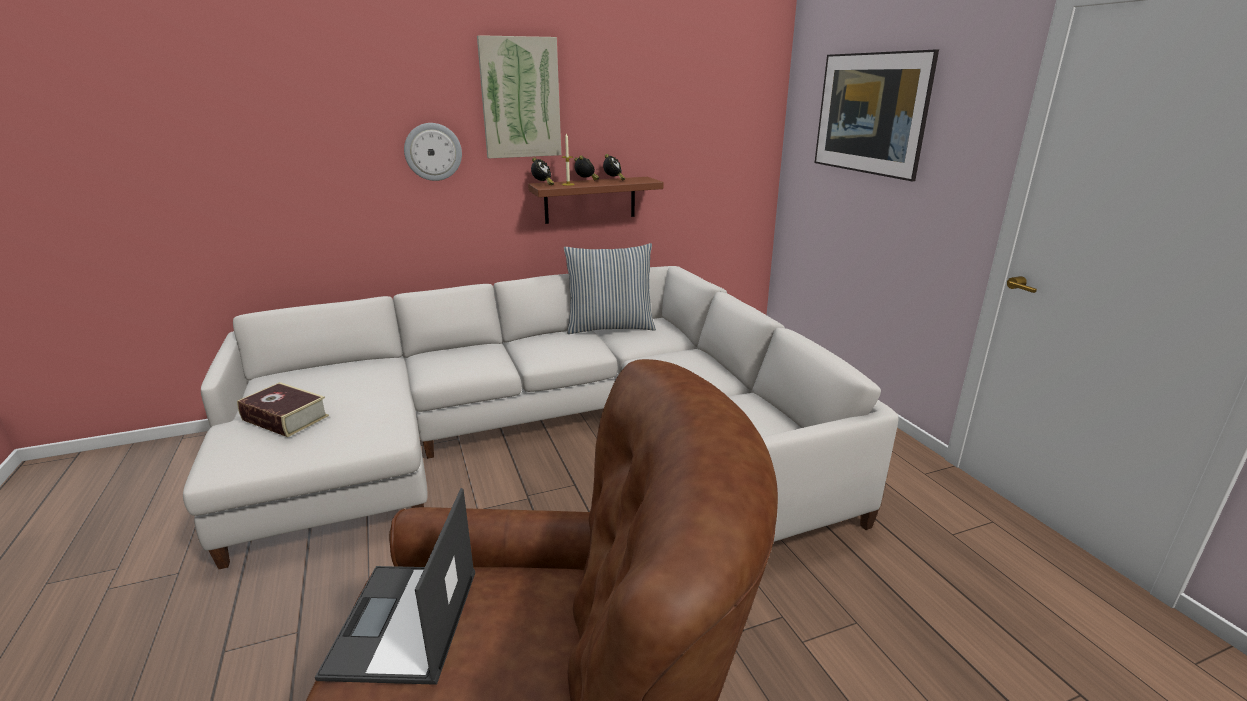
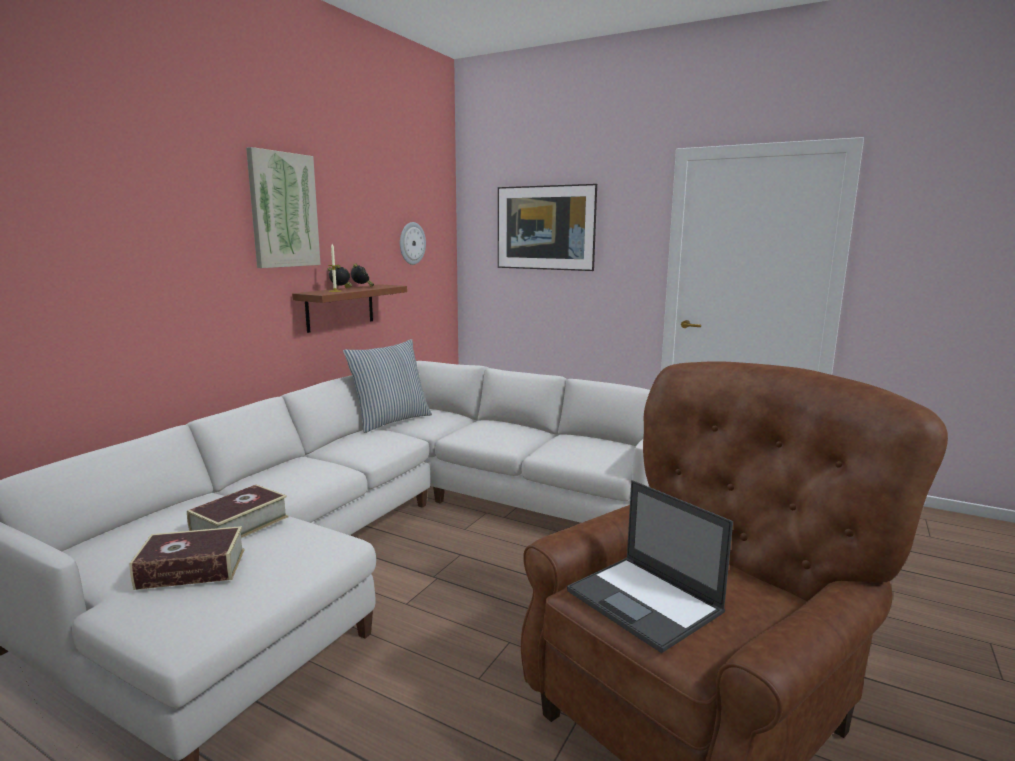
camera: 40 degrees left, 10 degrees down
(358, 393) = (240, 524): none -> book
(433, 152) = (207, 262): wall clock -> wall clock (411, 243)
(542, 184) = (311, 292): alarm clock -> none

